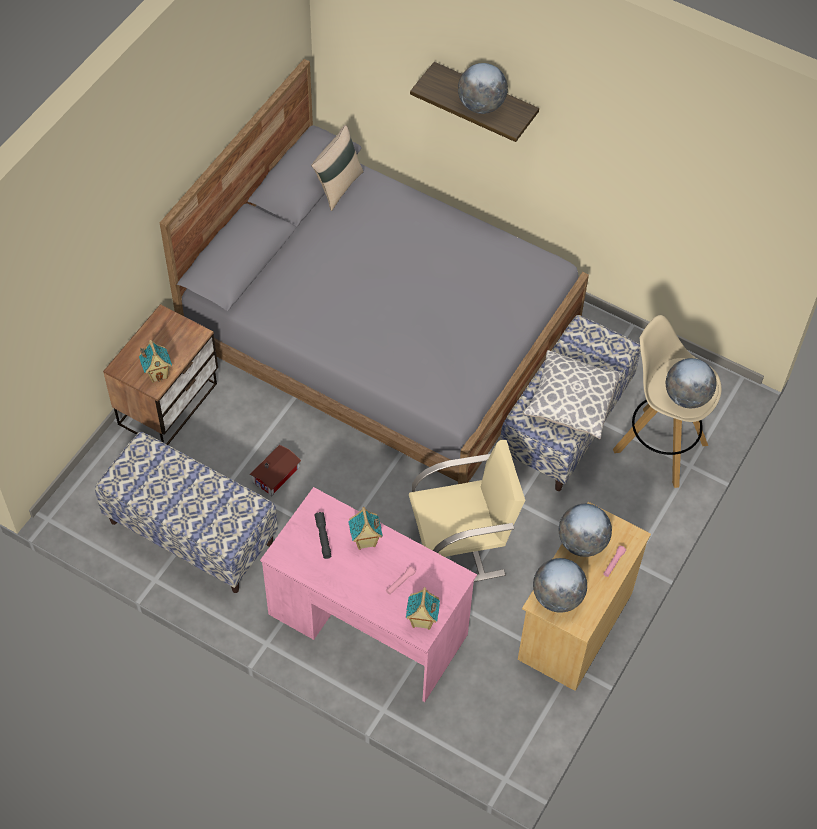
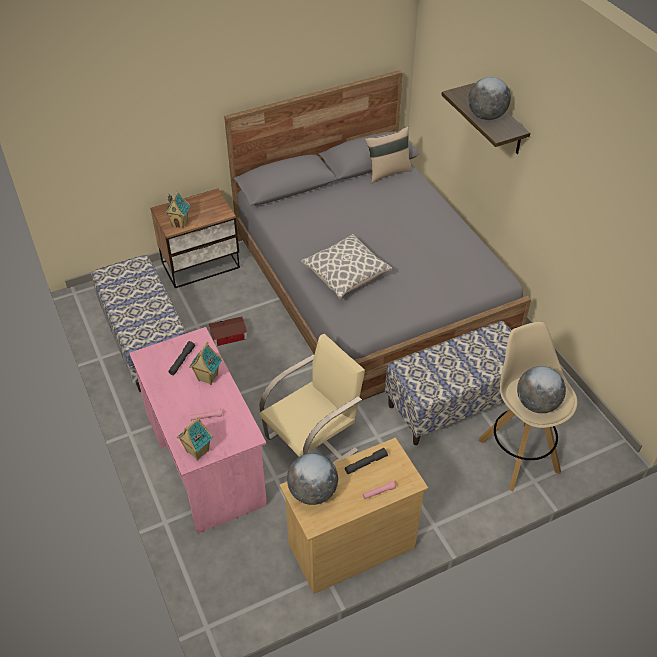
camera: 35 degrees right, 10 degrees down
(461, 546) = (313, 443): beige chair -> beige chair turned 60 degrees counterclockwise
(571, 403) = (450, 375): pillow -> pillow (346, 275)
(582, 542) = (366, 463): globe -> grey flashlight

